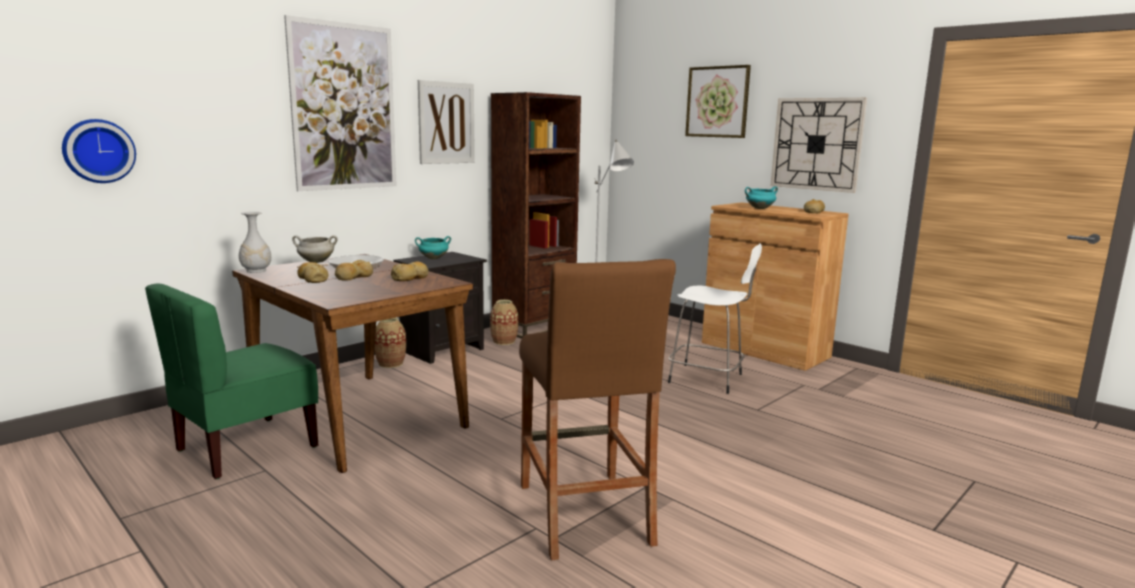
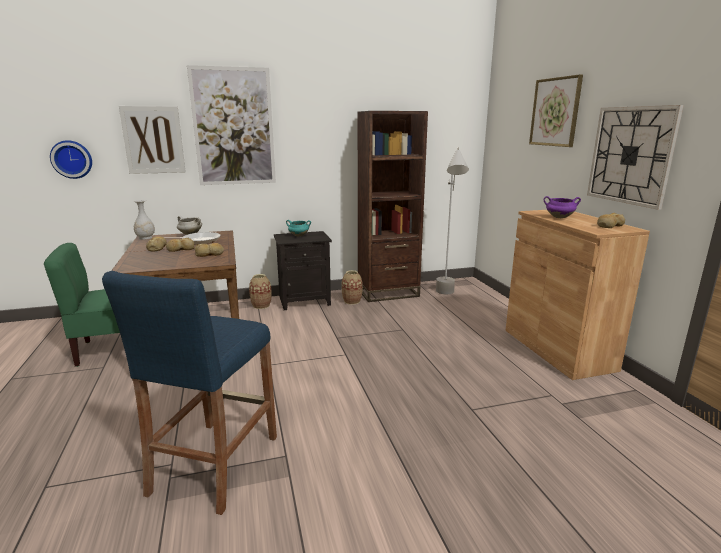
camera: 30 degrees right, 5 degrees up
(446, 123) = (318, 136): picture -> picture (153, 140)
(584, 513) = (215, 463): brown stool -> blue stool
(708, 379) = (466, 367): white stool -> none
(759, 208) = (559, 217): turquoise cooking pot -> purple cooking pot

